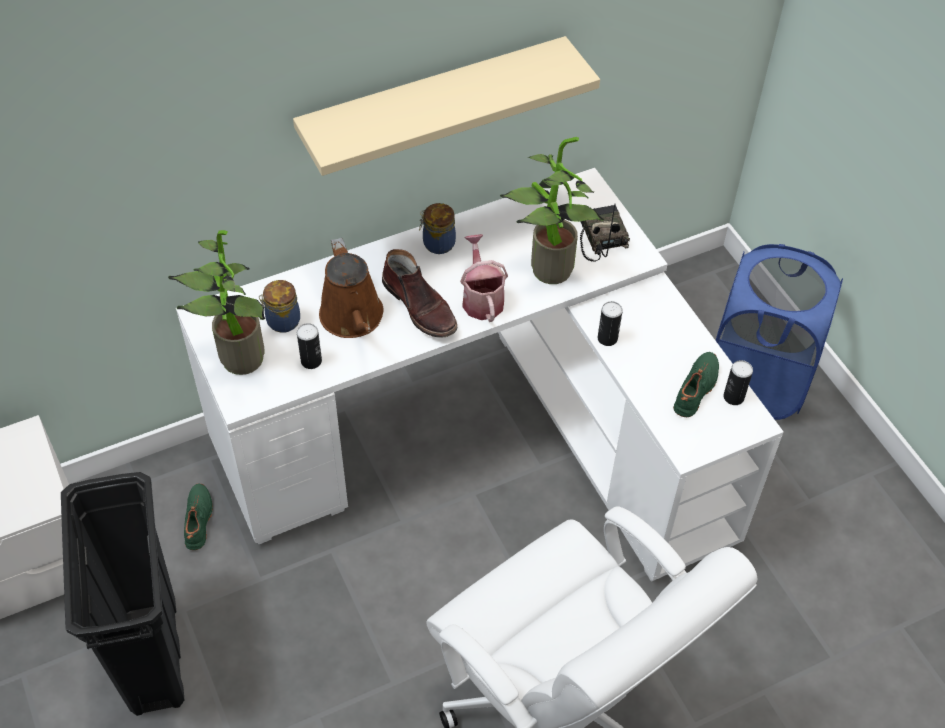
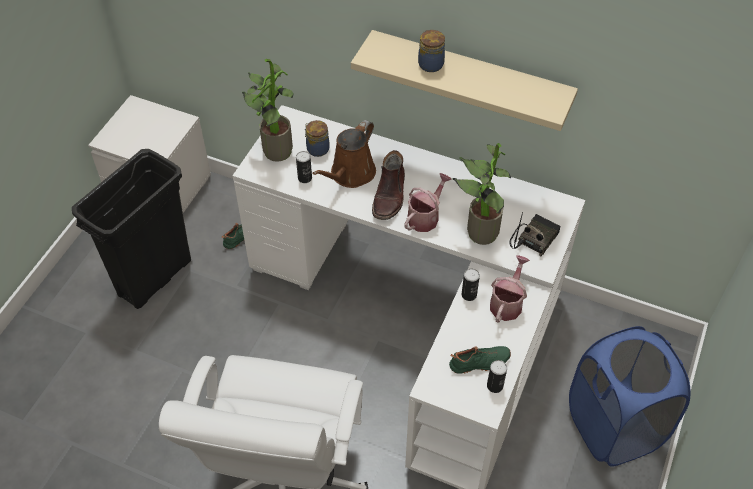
camera: 50 degrees right, 0 degrees up
(437, 243) = (441, 171): jar -> jar (430, 64)
(647, 316) = (507, 302): none -> watering can

